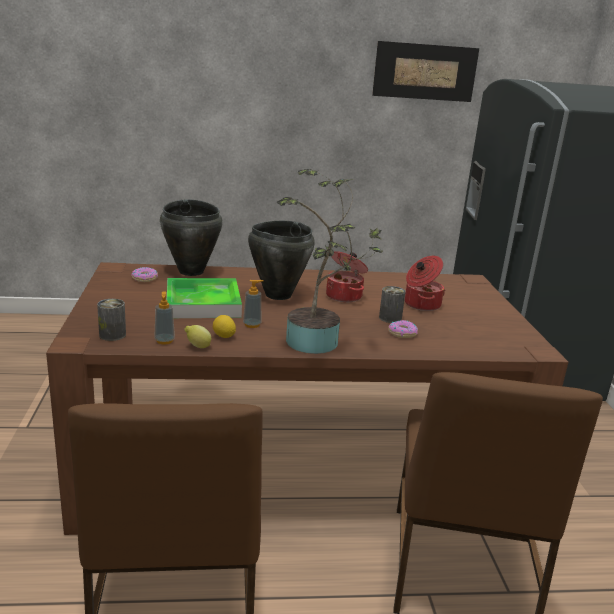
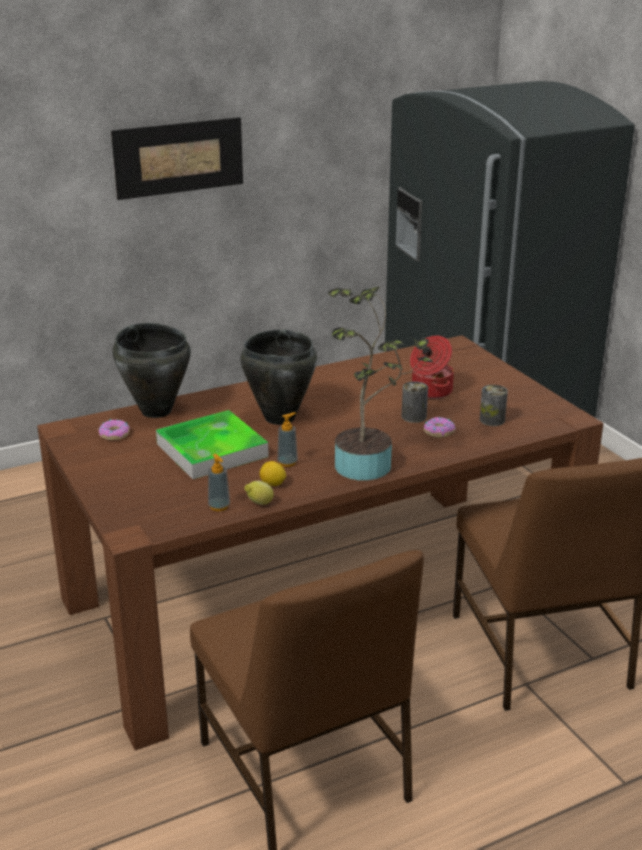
camera: 20 degrees left, 5 degrees up
(112, 335) = (159, 515): can -> can (492, 420)
(345, 296) = (348, 401): cooking pot -> none
(425, 72) = (319, 84): picture -> picture (179, 157)

